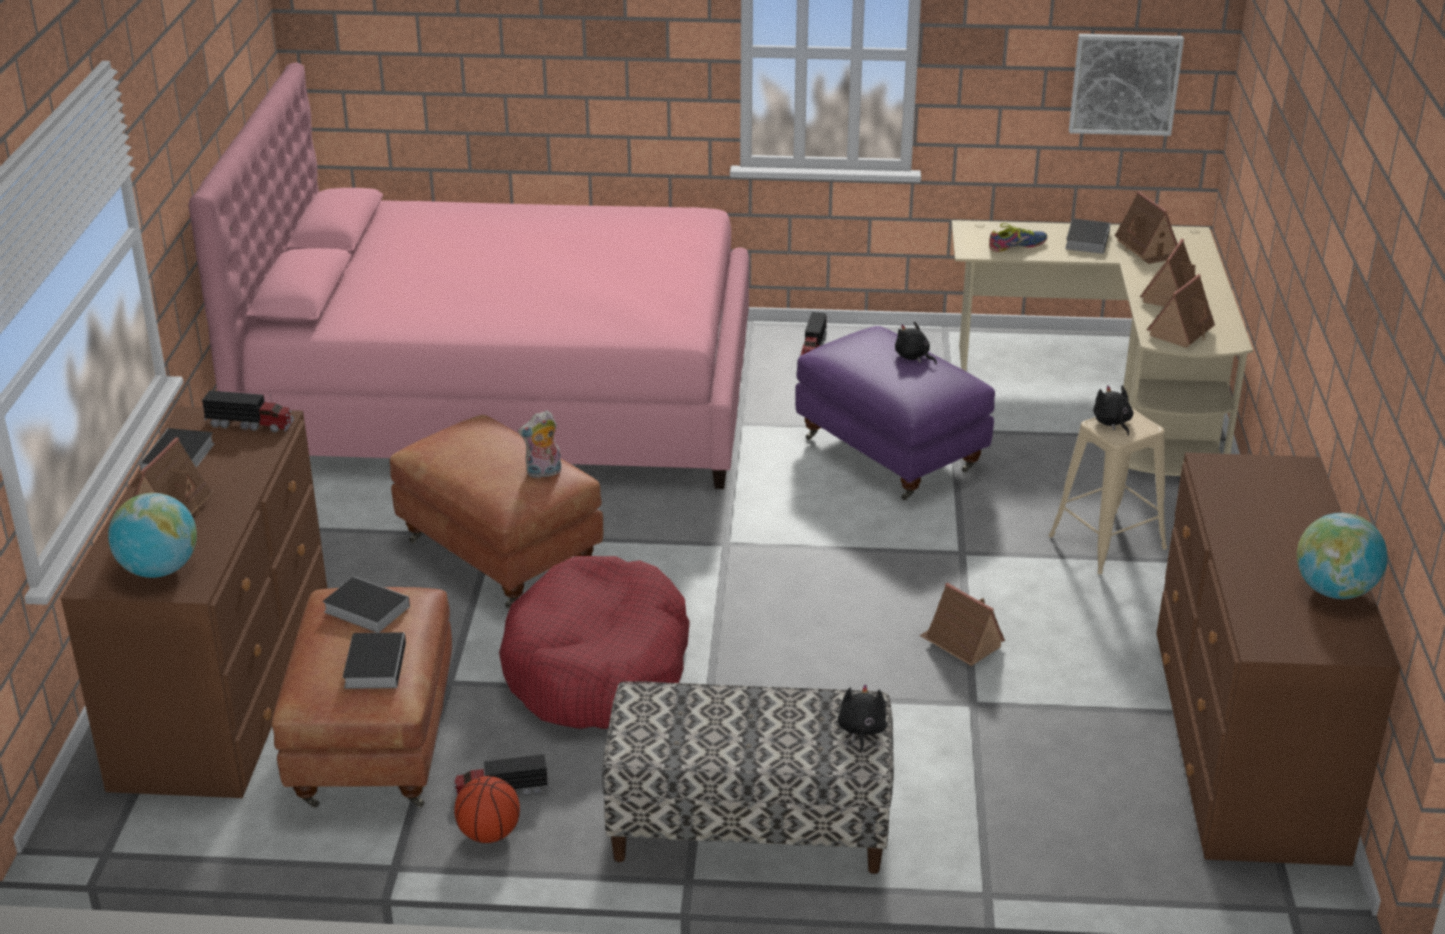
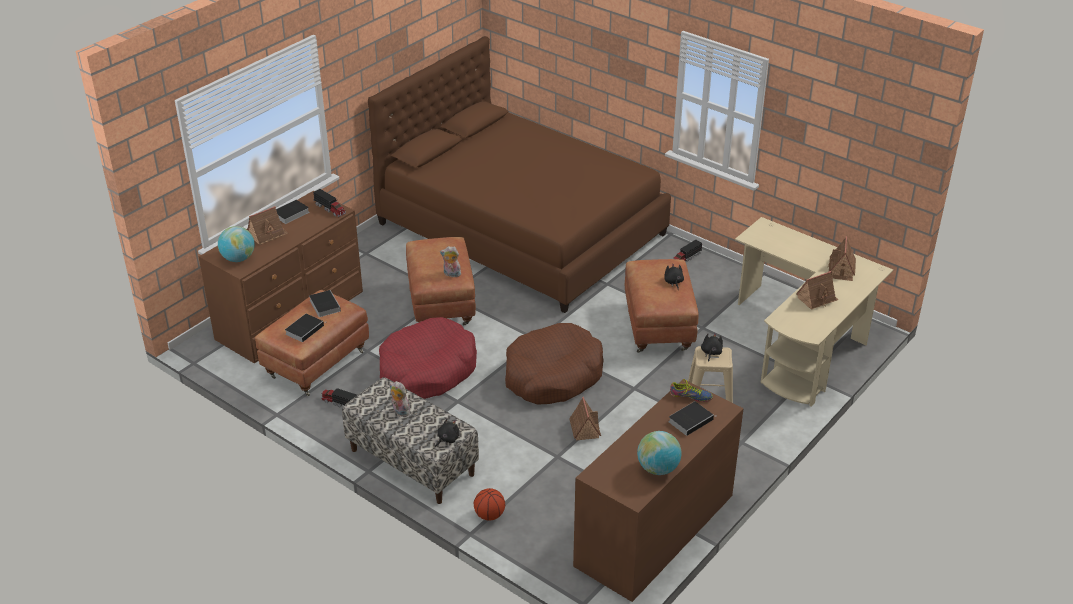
camera: 35 degrees right, 5 degrees up
(489, 834) = (320, 418): basketball -> basketball (489, 515)
(504, 394) = (521, 228): pink bed -> brown bed
(722, 725) = (400, 411): none -> plush toy
(817, 586) = (552, 375): none -> brown dog bed
(891, 454) = (659, 327): purple ottoman -> brown ottoman
(1016, 245) = (775, 243): shoe -> shoe (690, 396)
(1087, 239) = (816, 252): book -> book (691, 420)
(1124, 83) = (864, 174): picture -> none
(1181, 331) = (795, 320): toy house -> none

